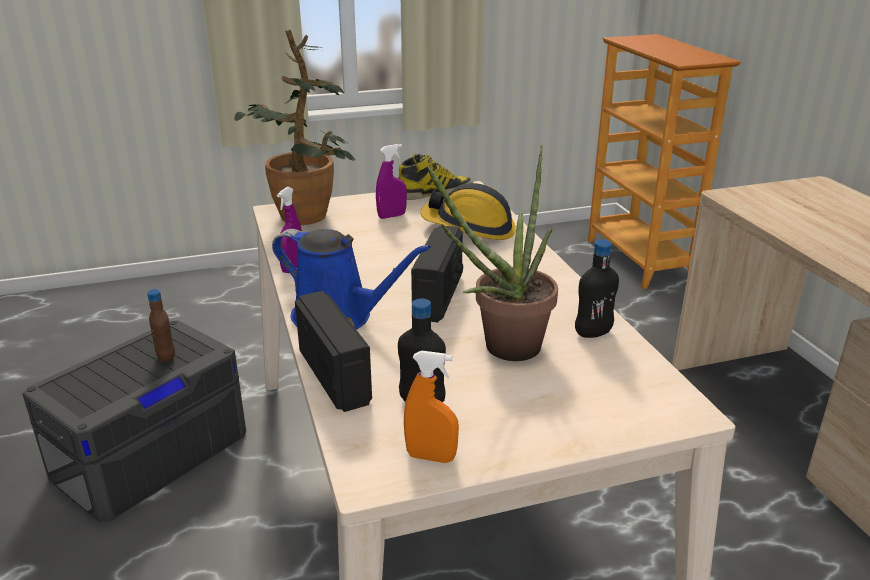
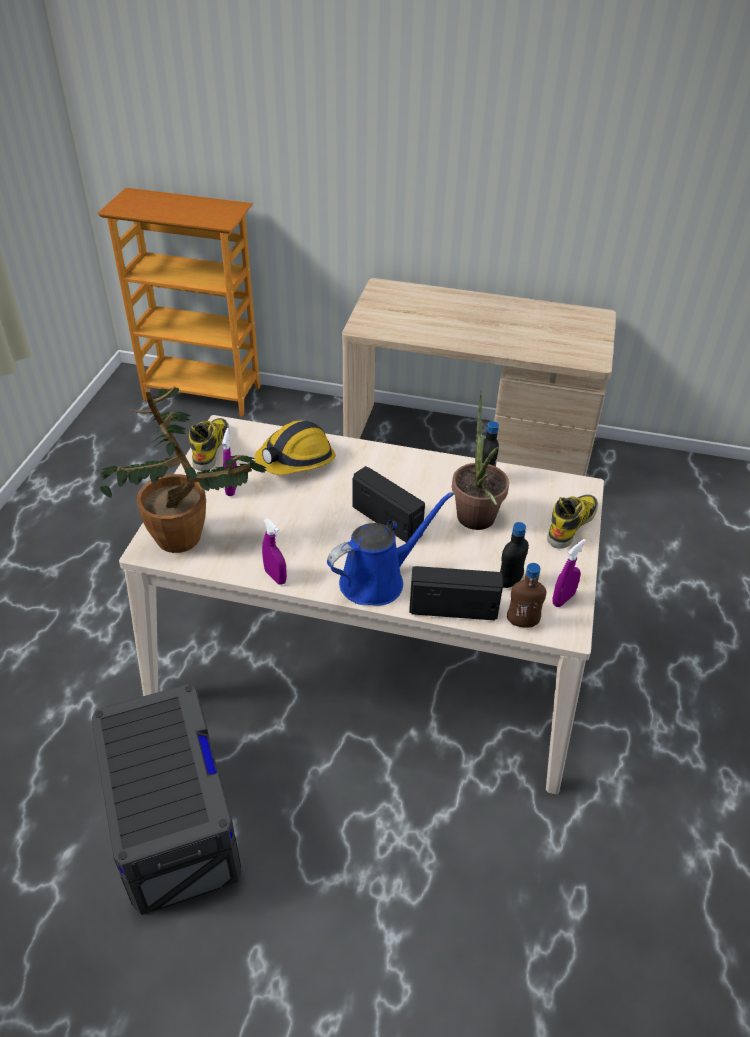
camera: 60 degrees left, 15 degrees up
(166, 357) = (157, 735): brown bottle -> brown bottle (522, 622)
(431, 457) = (563, 599): orange spray bottle -> purple spray bottle
(595, 423) = (571, 524): none -> boot

